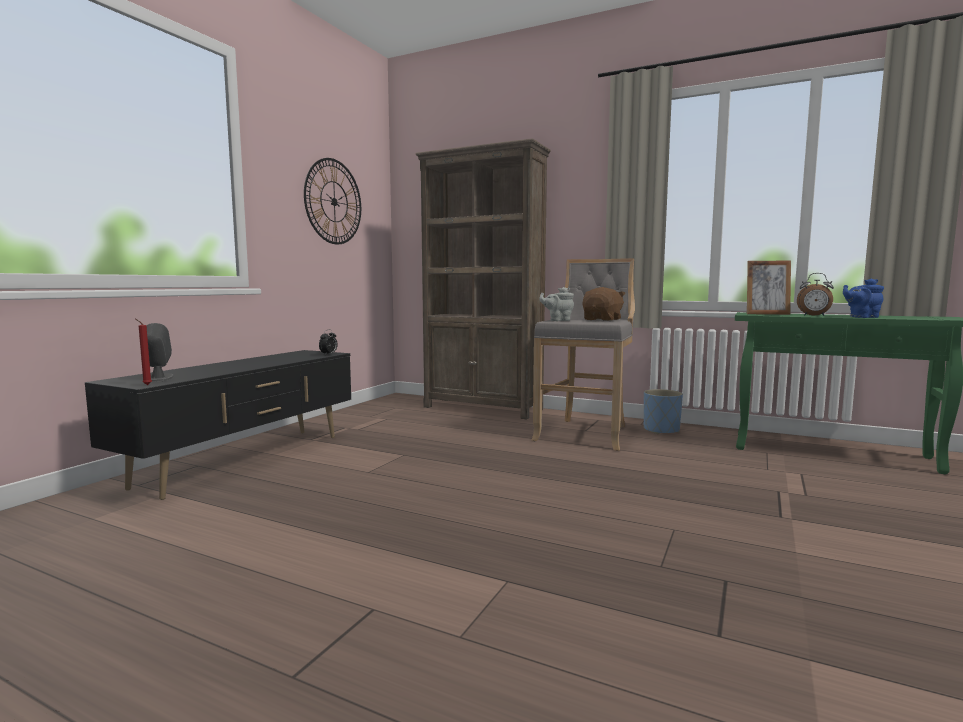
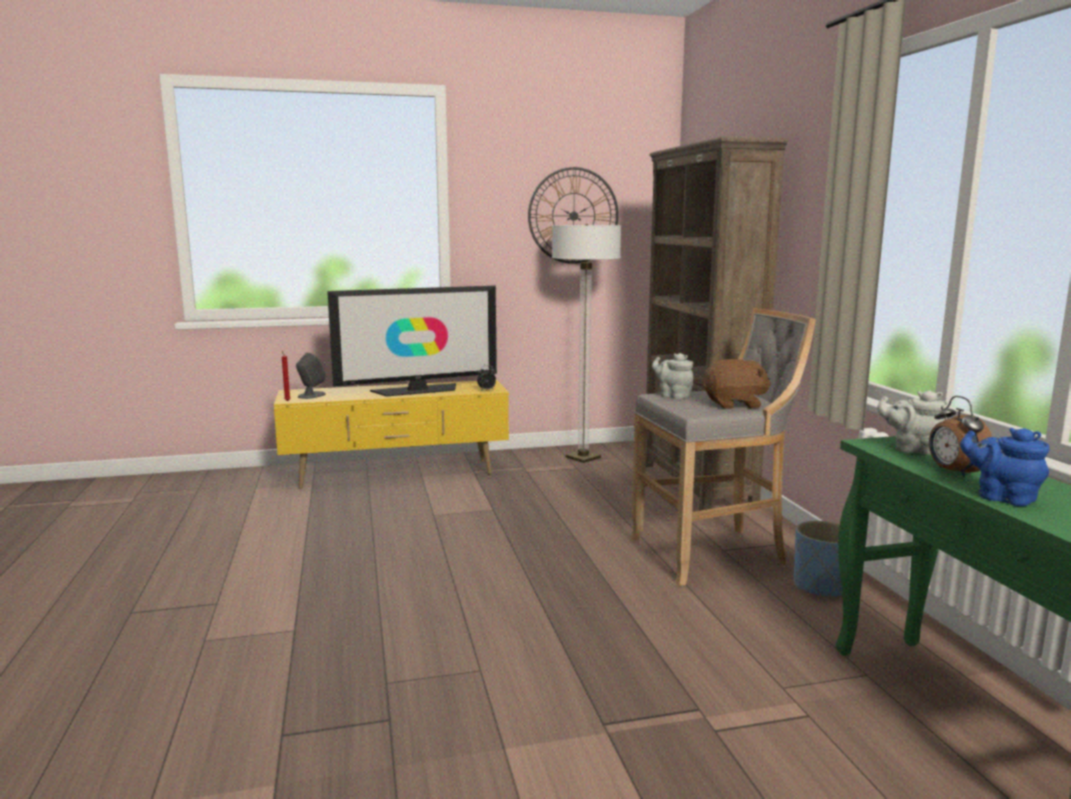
camera: 50 degrees right, 5 degrees up
(247, 460) = (397, 475): black tv stand -> yellow tv stand
(265, 361) = (417, 390): none -> television
(373, 413) = (583, 458): none -> floor lamp
(766, 314) = (912, 449): picture frame -> grey teapot

